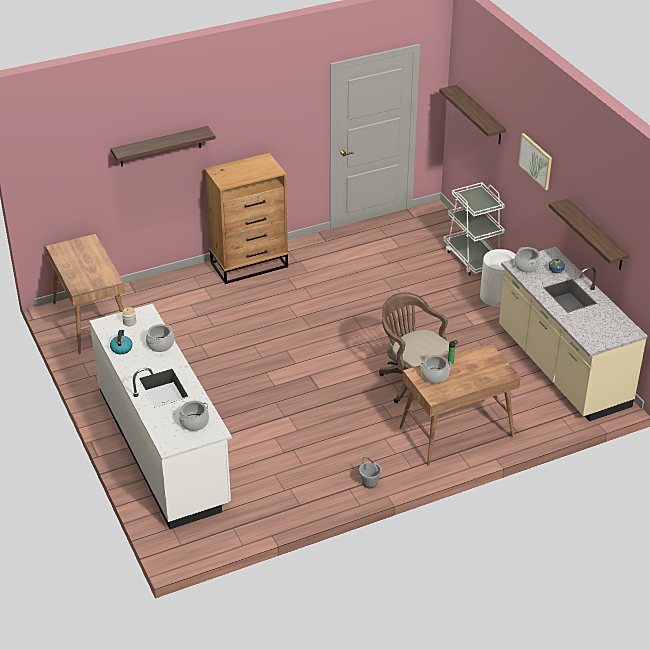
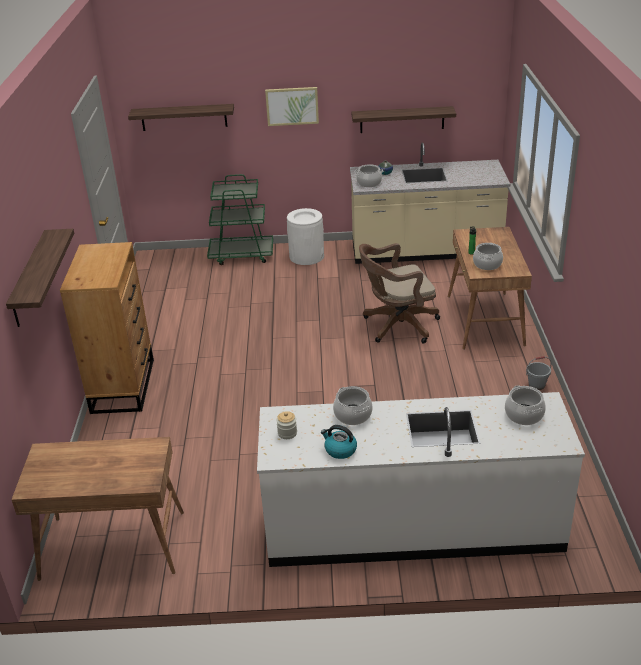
camera: 65 degrees left, 5 degrees down
(473, 258) = (242, 255): white cart -> green cart

